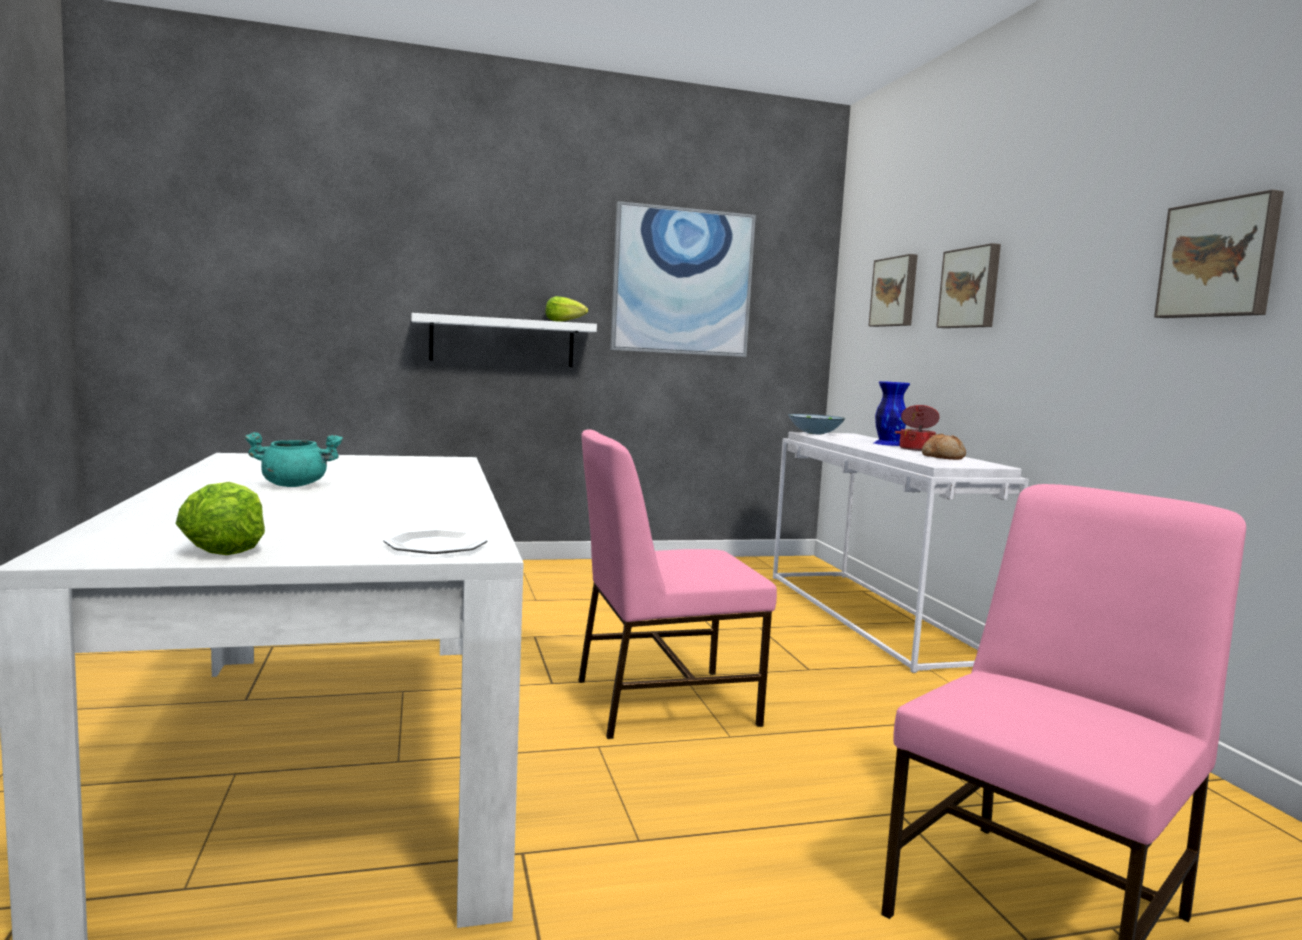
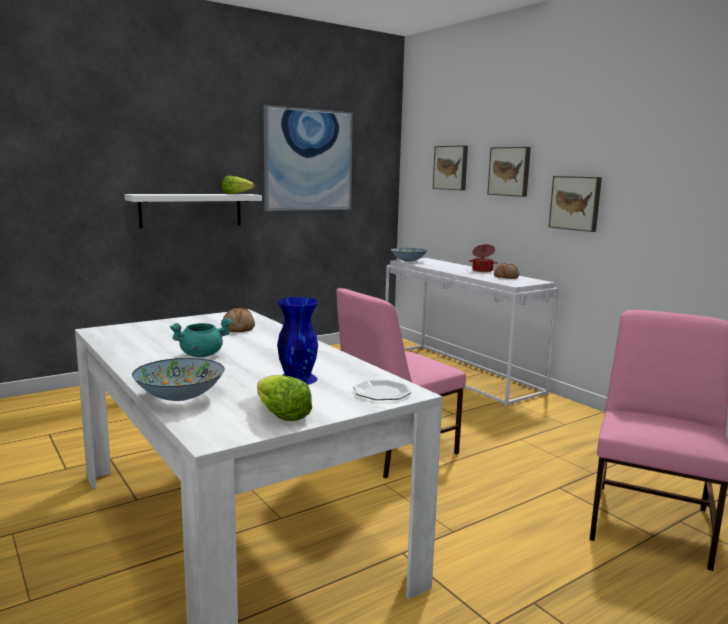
camera: 20 degrees left, 5 degrees up
(152, 515) = (179, 397): none -> bowl
(412, 470) = (239, 328): none -> bread
(888, 444) = (460, 267): blue vase -> blue vase (297, 378)
(1219, 259) = (670, 172): picture -> picture (576, 203)

